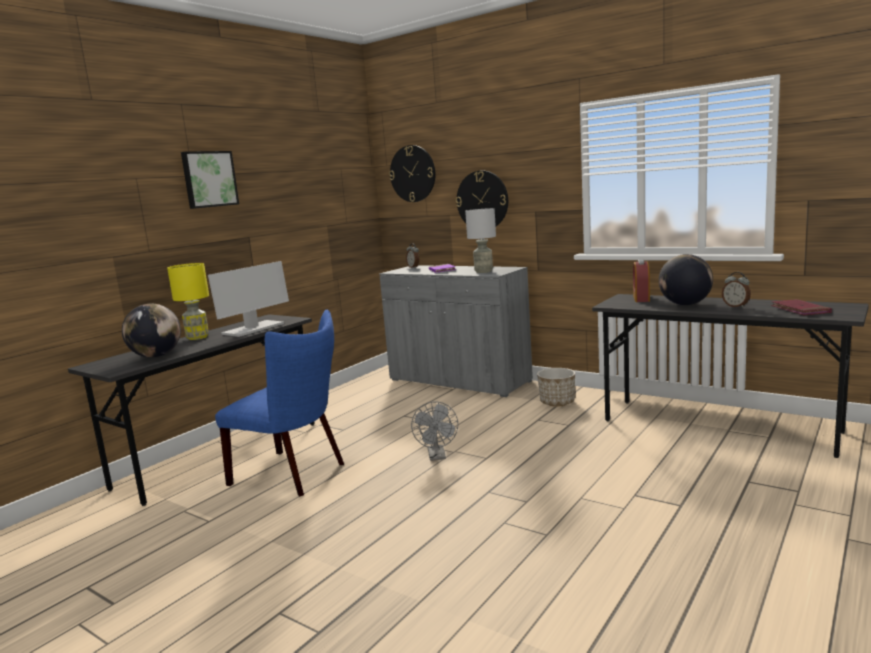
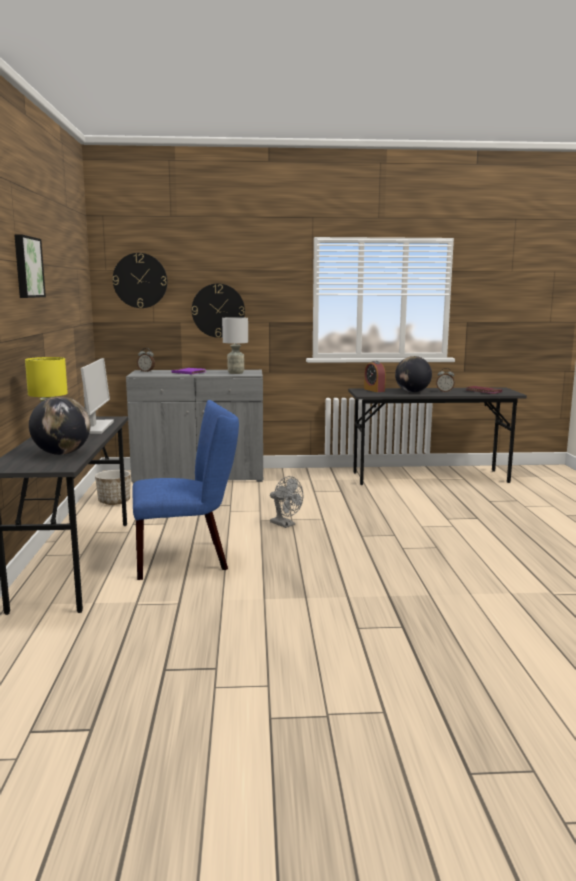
camera: 40 degrees left, 0 degrees up
(557, 402) = (308, 479): planter -> planter (114, 501)

